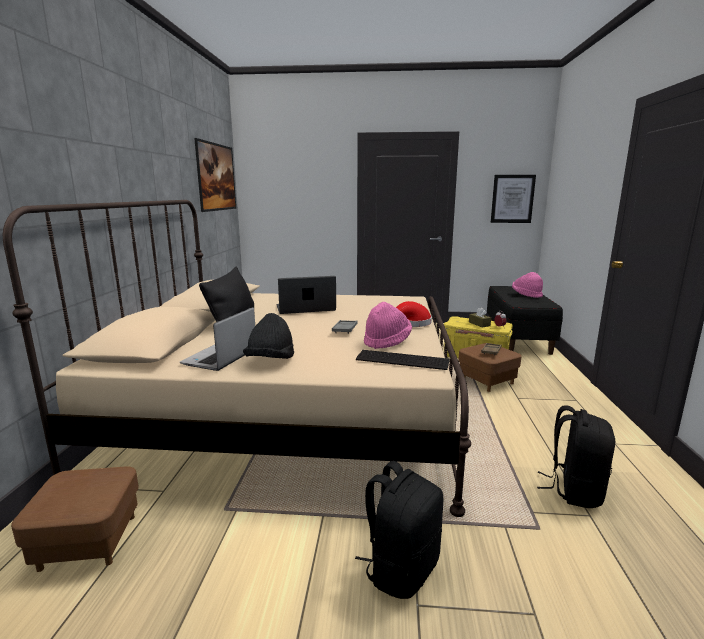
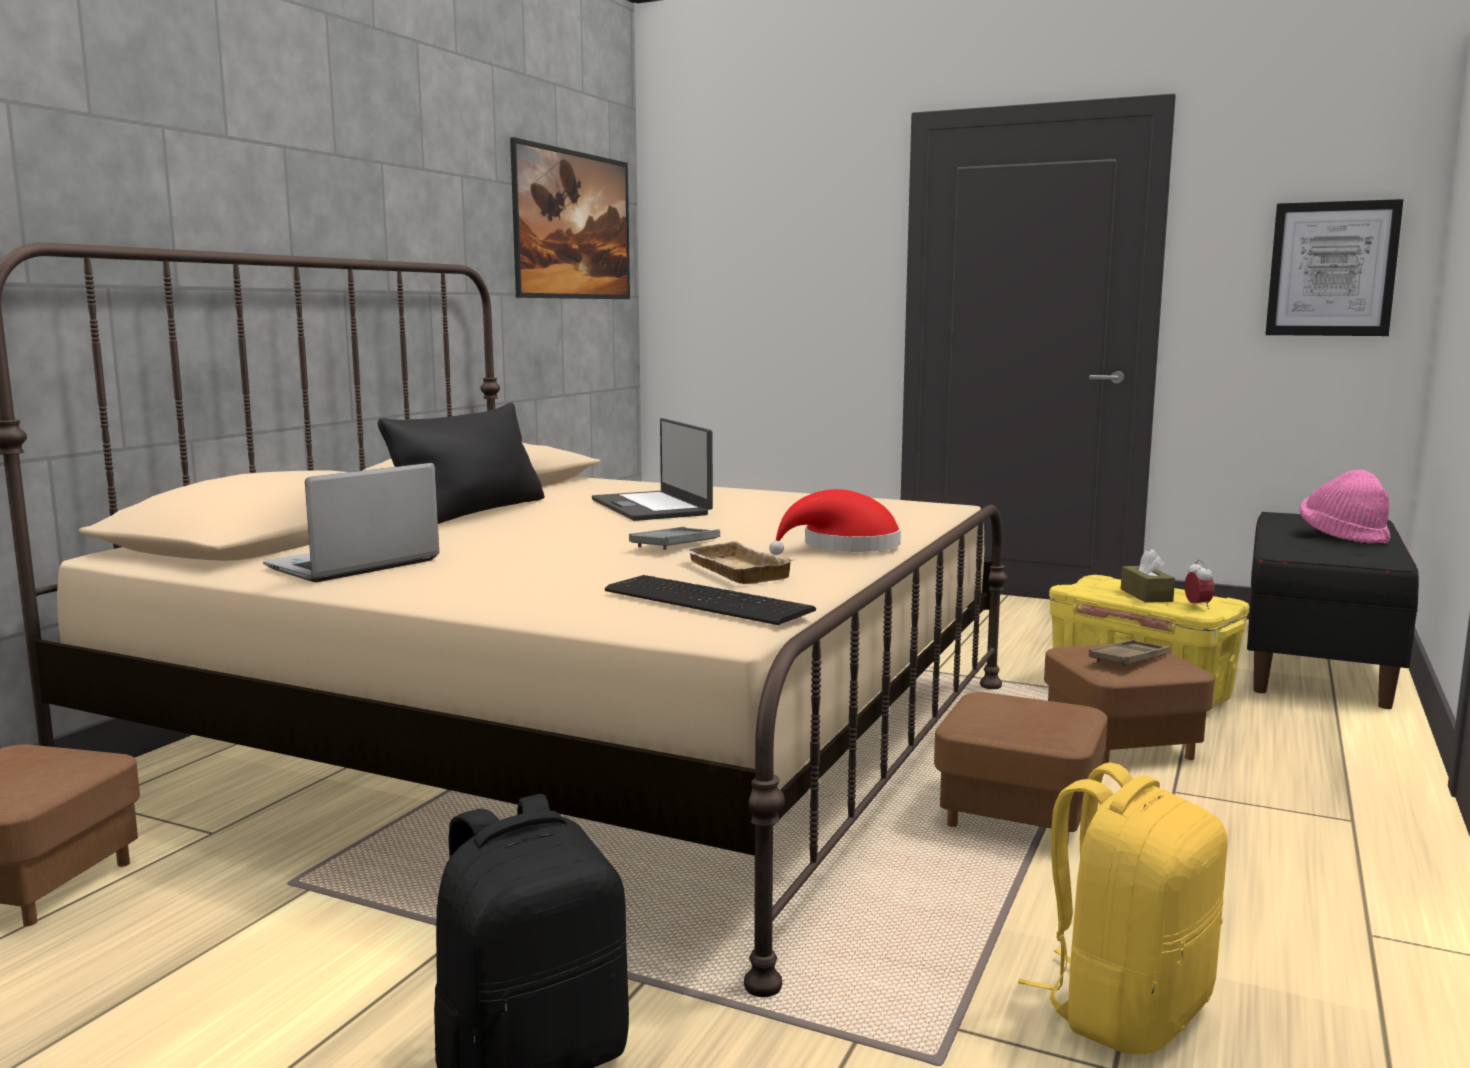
camera: 20 degrees right, 5 degrees down
(270, 361) = (436, 578): black hat -> none
(306, 308) = (652, 507): laptop -> laptop turned 120 degrees counterclockwise
(387, 341) = (732, 571): pink hat -> beige tray
(479, 417) = (1018, 815): none -> brown ottoman
(574, 490) = (1125, 1009): black backpack -> yellow backpack

